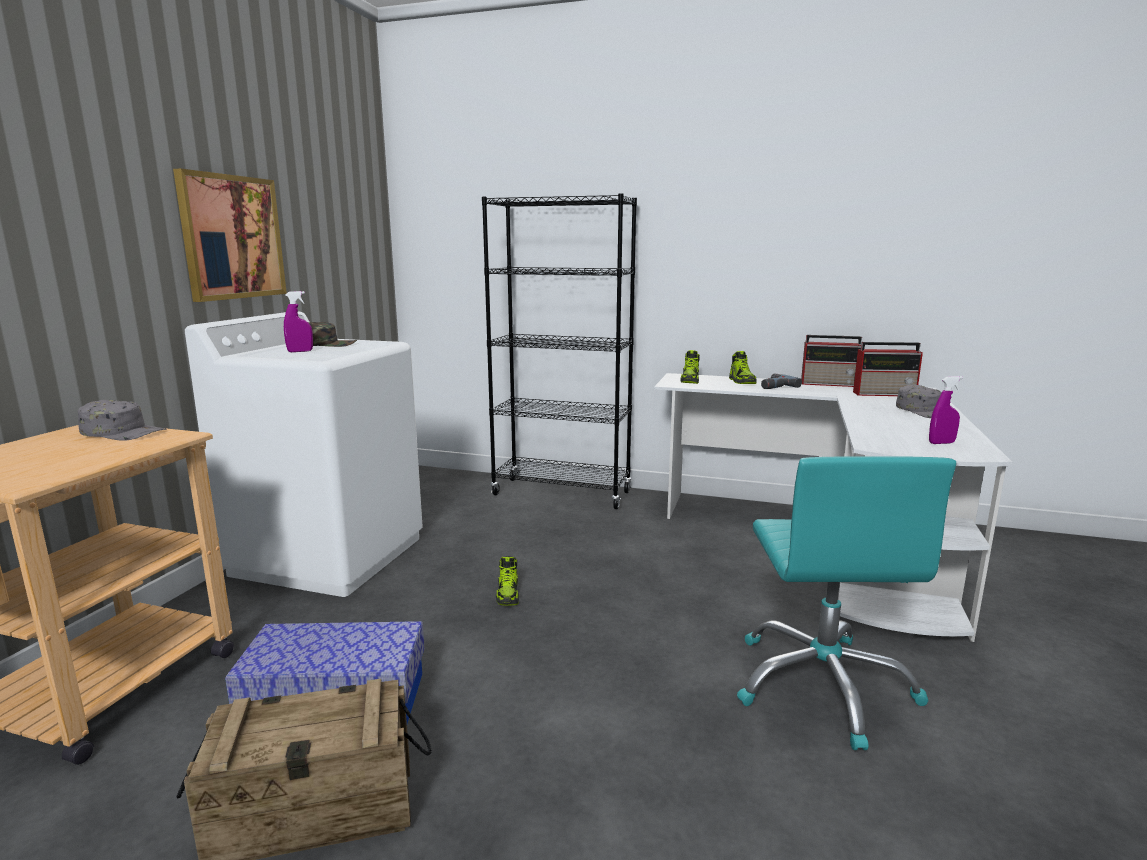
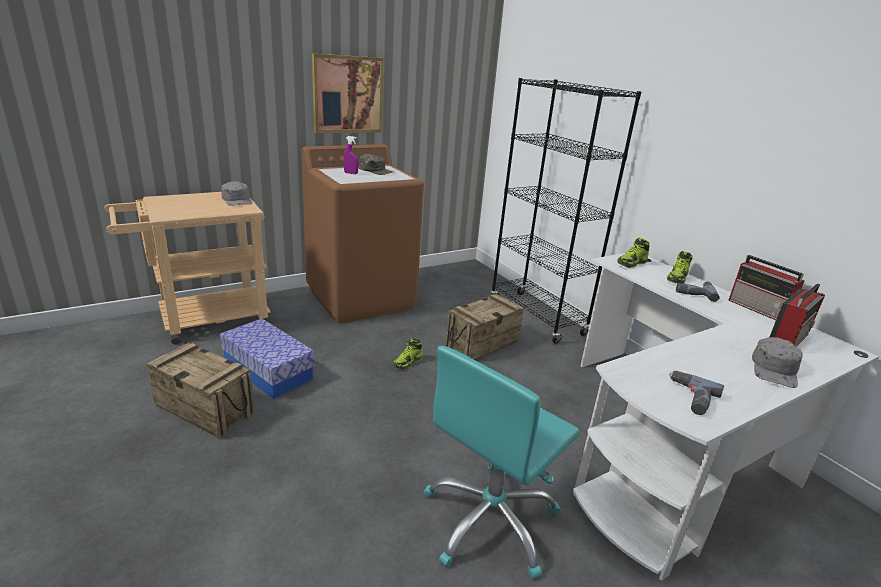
camera: 40 degrees right, 10 degrees up
(329, 555) = (361, 298): white washing machine -> brown washing machine
(553, 540) = (482, 344): none -> crate
(885, 394) = (789, 339): radio -> radio turned 90 degrees counterclockwise
(941, 443) = (690, 397): purple spray bottle -> power drill

